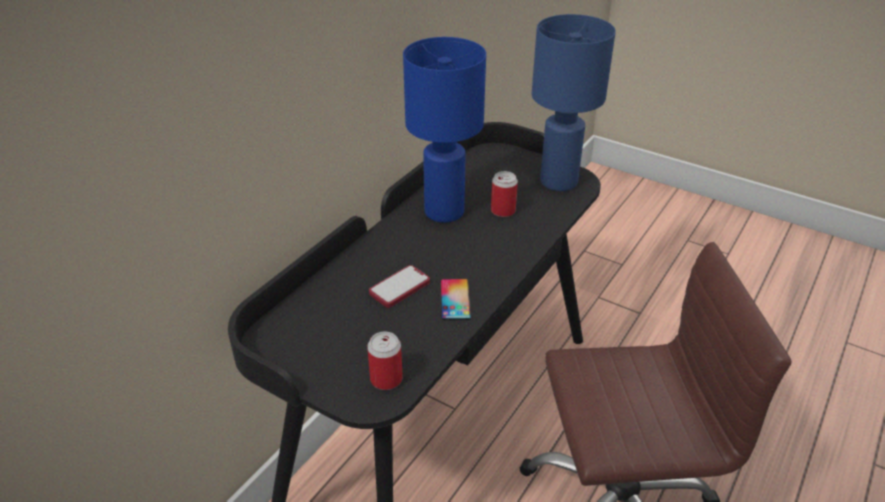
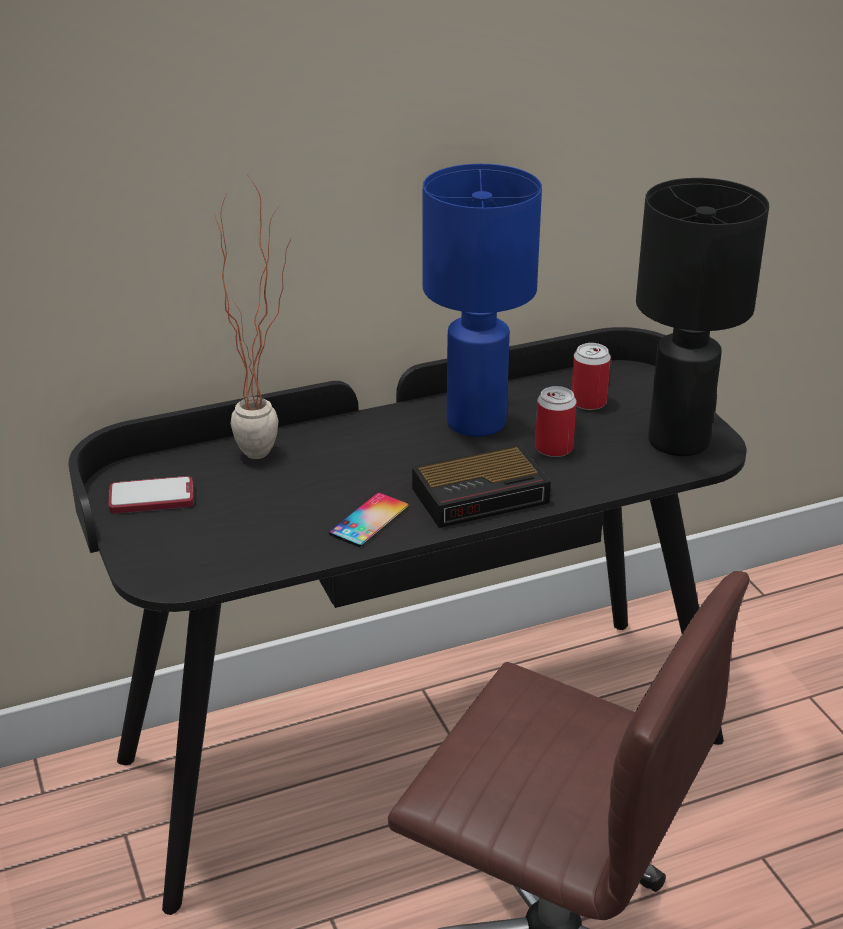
camera: 35 degrees right, 5 degrees down
(343, 280) = (270, 450): none -> potted plant
(386, 379) = (198, 564): can -> can (588, 402)
(399, 288) = (322, 483): phone -> phone (151, 498)
(499, 255) = (483, 495): none -> alarm clock
(557, 182) = (676, 441): blue table lamp -> black table lamp

